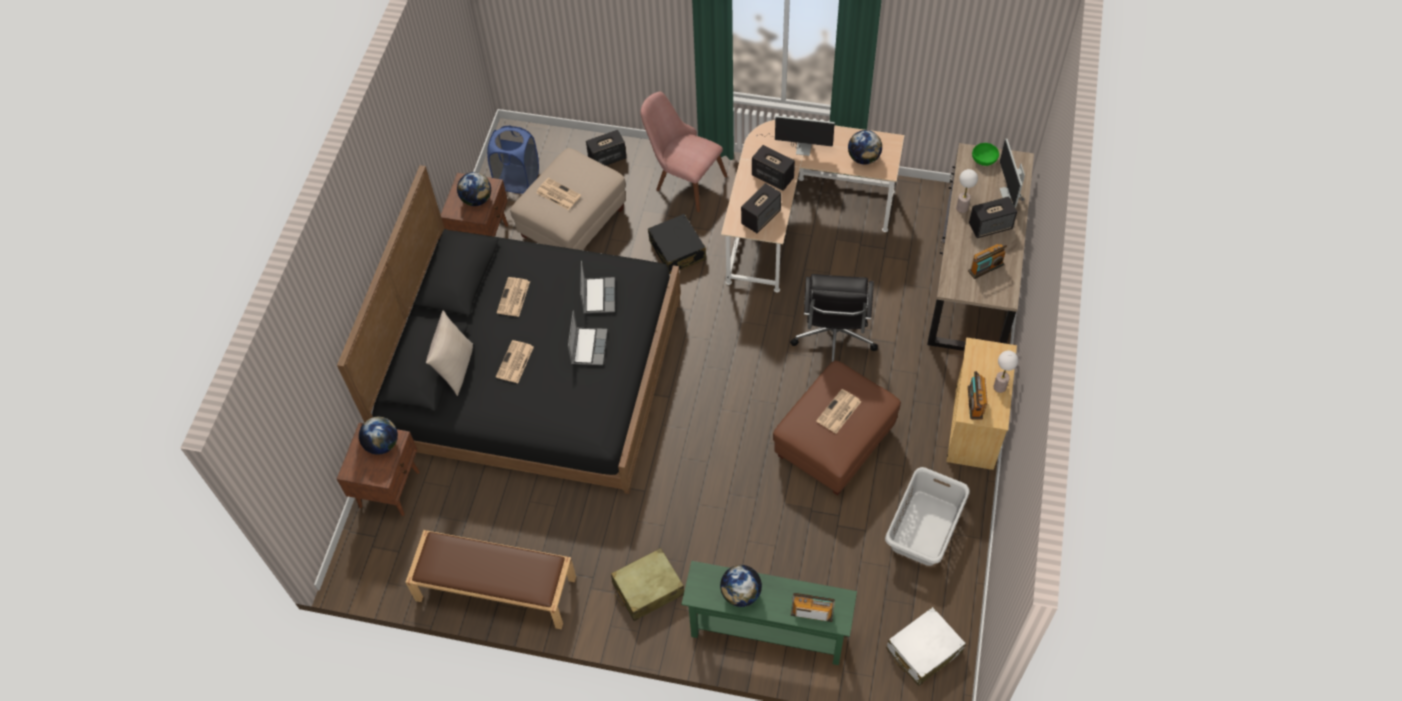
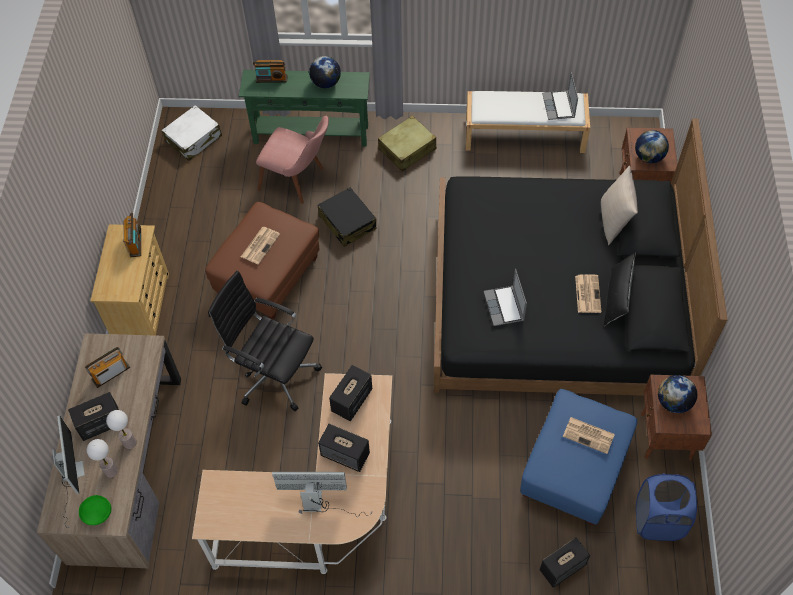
camera: 170 degrees right, 0 degrees up
(487, 290) = (617, 297): none -> black pillow
(494, 589) = (525, 134): brown bench -> white bench
(515, 362) = (562, 233): newspaper -> none
(573, 223) = (573, 470): beige ottoman -> blue ottoman
(588, 346) = (498, 256): laptop -> laptop (559, 106)
(677, 250) = (449, 451): black suitcase -> black suitcase (347, 222)
(683, 180) = (463, 548): pink chair -> pink chair (299, 180)
(833, 339) = (274, 374): black office chair -> black office chair turned 60 degrees counterclockwise
(863, 158) = (240, 496): globe -> none
(925, 528) = (189, 219): grey laundry basket -> none
(999, 387) = (111, 259): table lamp -> table lamp (111, 471)

